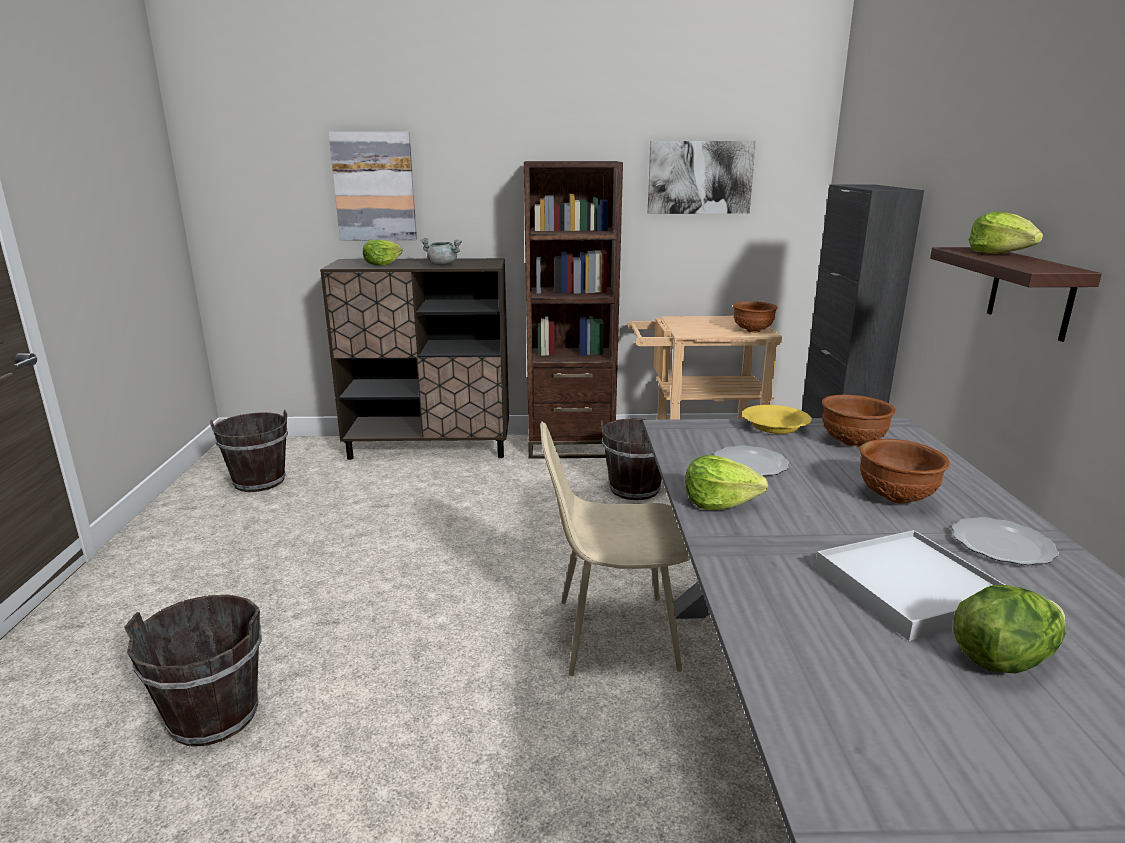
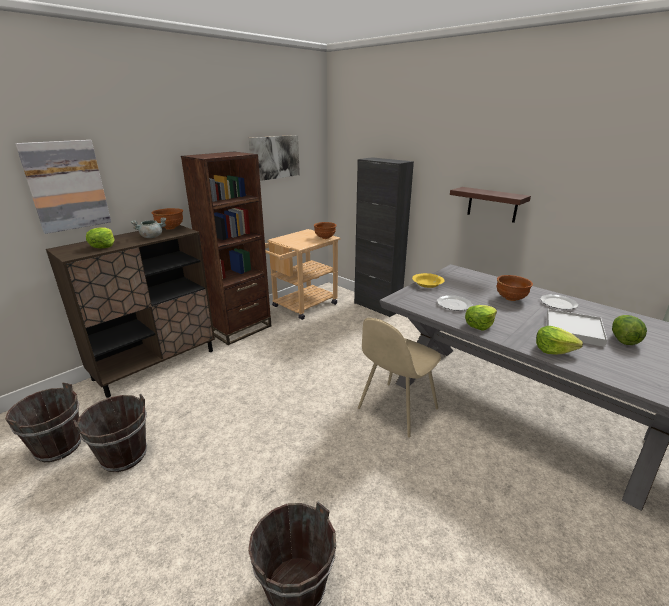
camera: 45 degrees left, 5 degrees up
(634, 489) = (304, 338): brown bucket -> brown bucket (124, 455)
(853, 443) = (459, 281): brown bowl -> brown bowl (170, 228)
(999, 254) = (479, 190): lettuce -> lettuce (553, 350)

